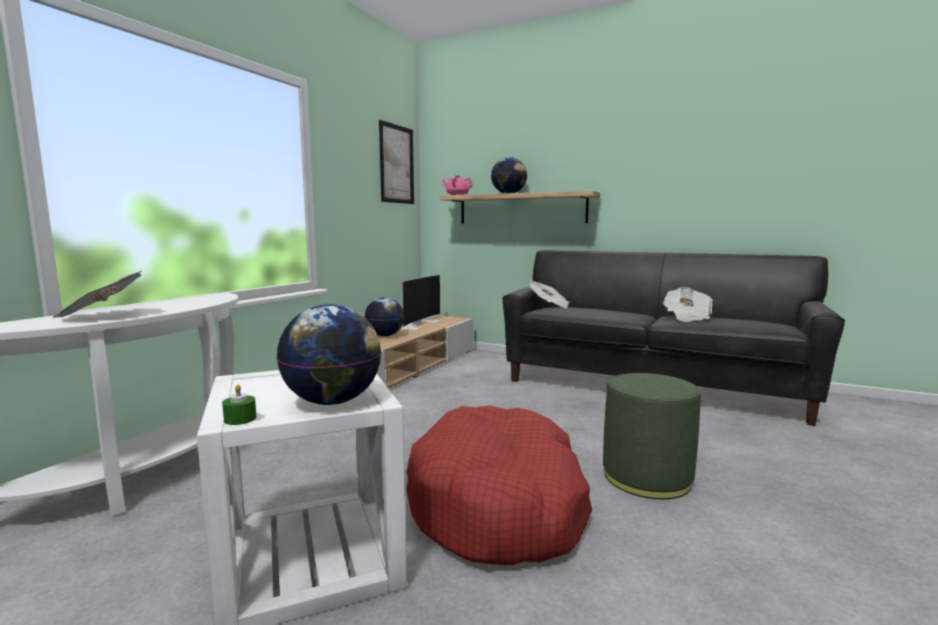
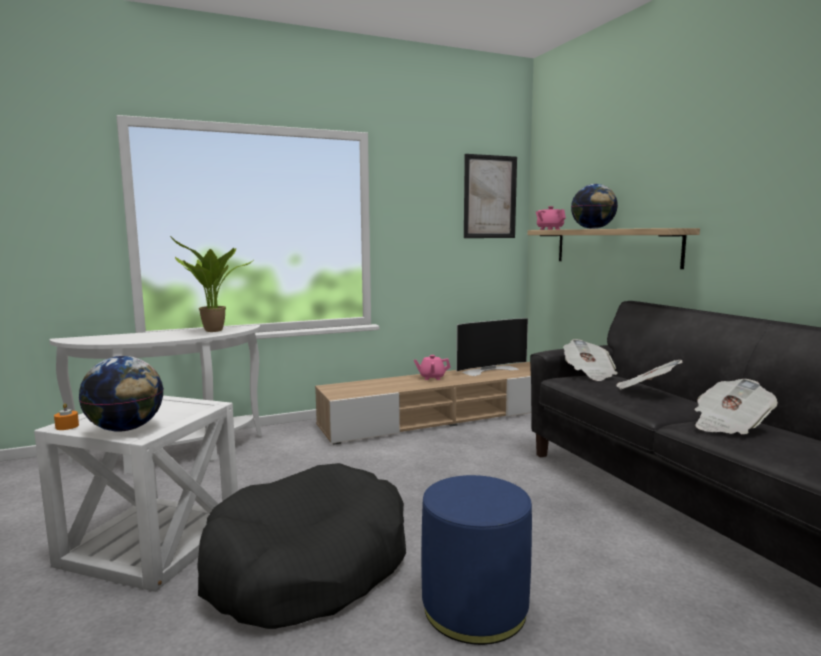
camera: 40 degrees right, 0 degrees up
(101, 316) = (135, 338): newspaper -> newspaper (645, 390)
(196, 301) = (214, 331): none -> potted plant
(240, 419) = (67, 426): green candle -> orange candle
(385, 335) = (432, 377): globe -> pink teapot
(499, 504) = (307, 565): red dog bed -> black dog bed
(647, 477) = (475, 607): green ottoman -> blue ottoman

